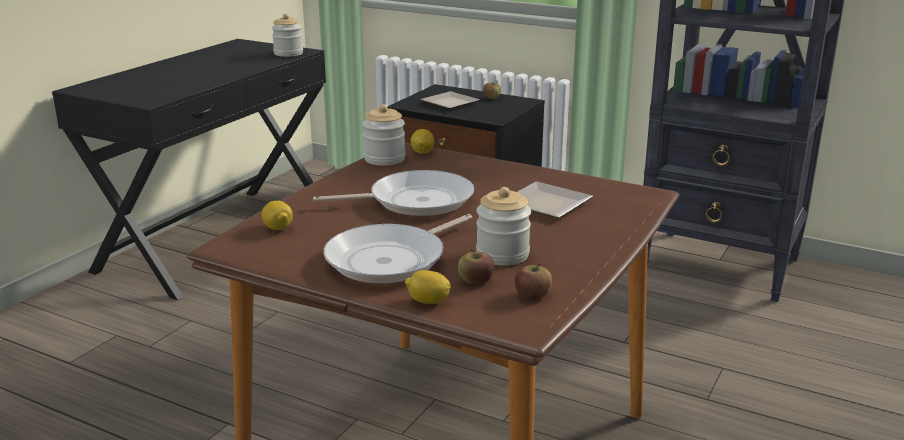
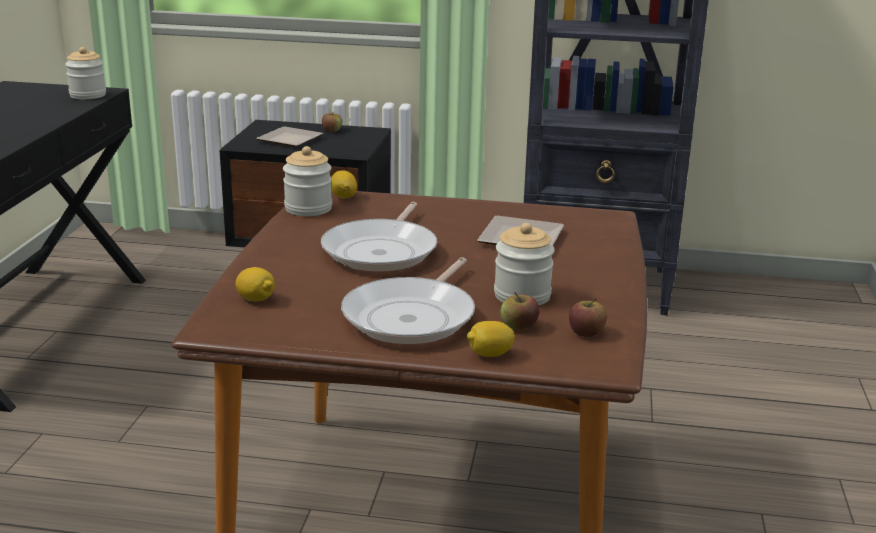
camera: 20 degrees left, 0 degrees up
(415, 201) = (382, 251): frying pan -> frying pan turned 135 degrees clockwise

